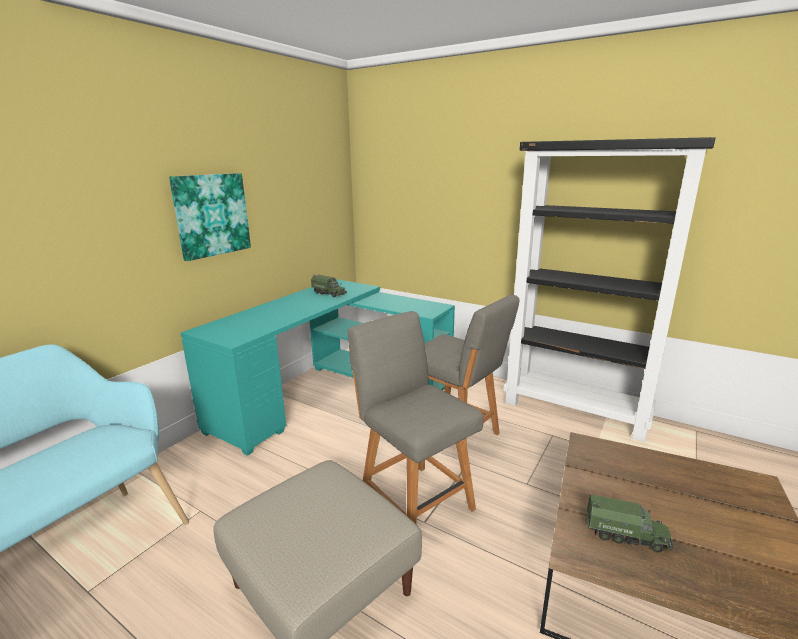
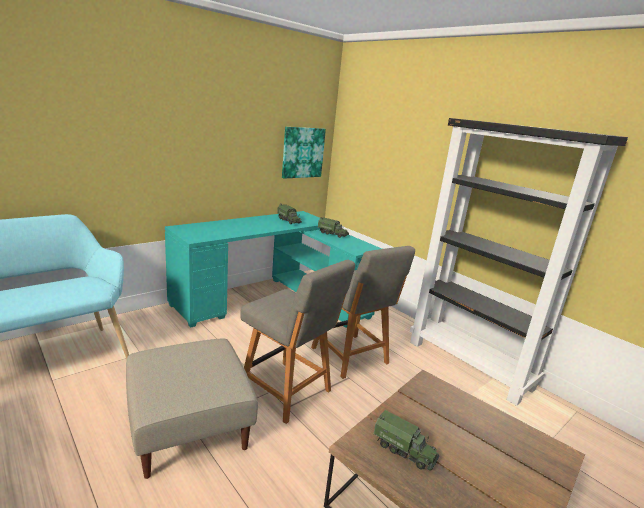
camera: 15 degrees right, 0 degrees up
(211, 215) = (204, 144): picture -> picture (302, 152)
(386, 299) = (332, 234): none -> toy truck
(414, 502) = (288, 392): grey chair -> grey chair turned 150 degrees clockwise

